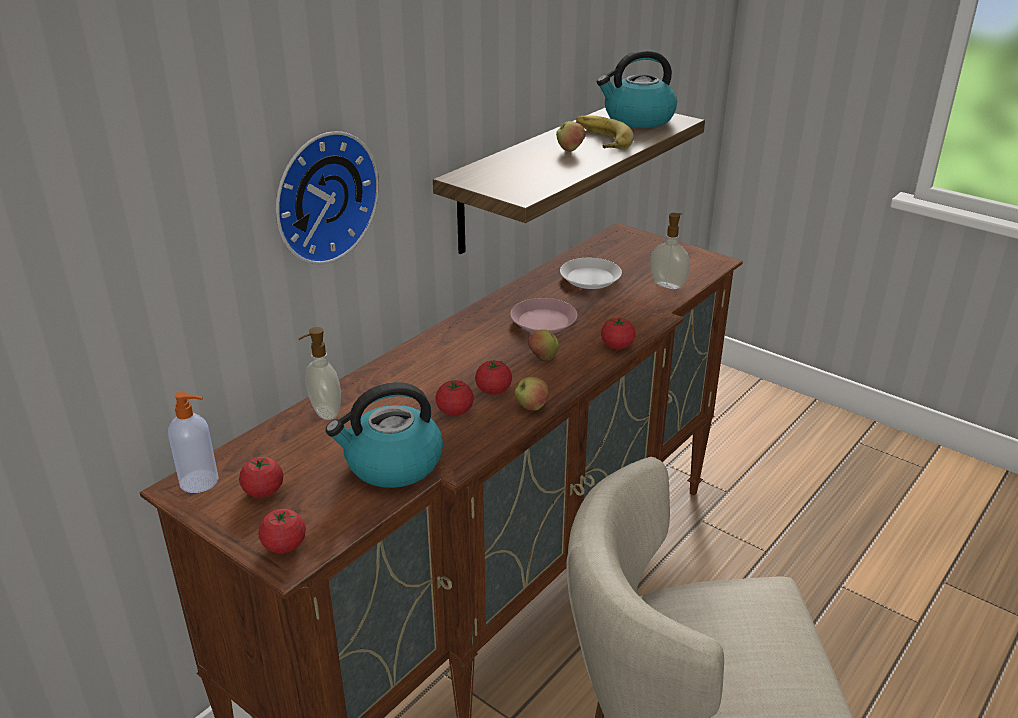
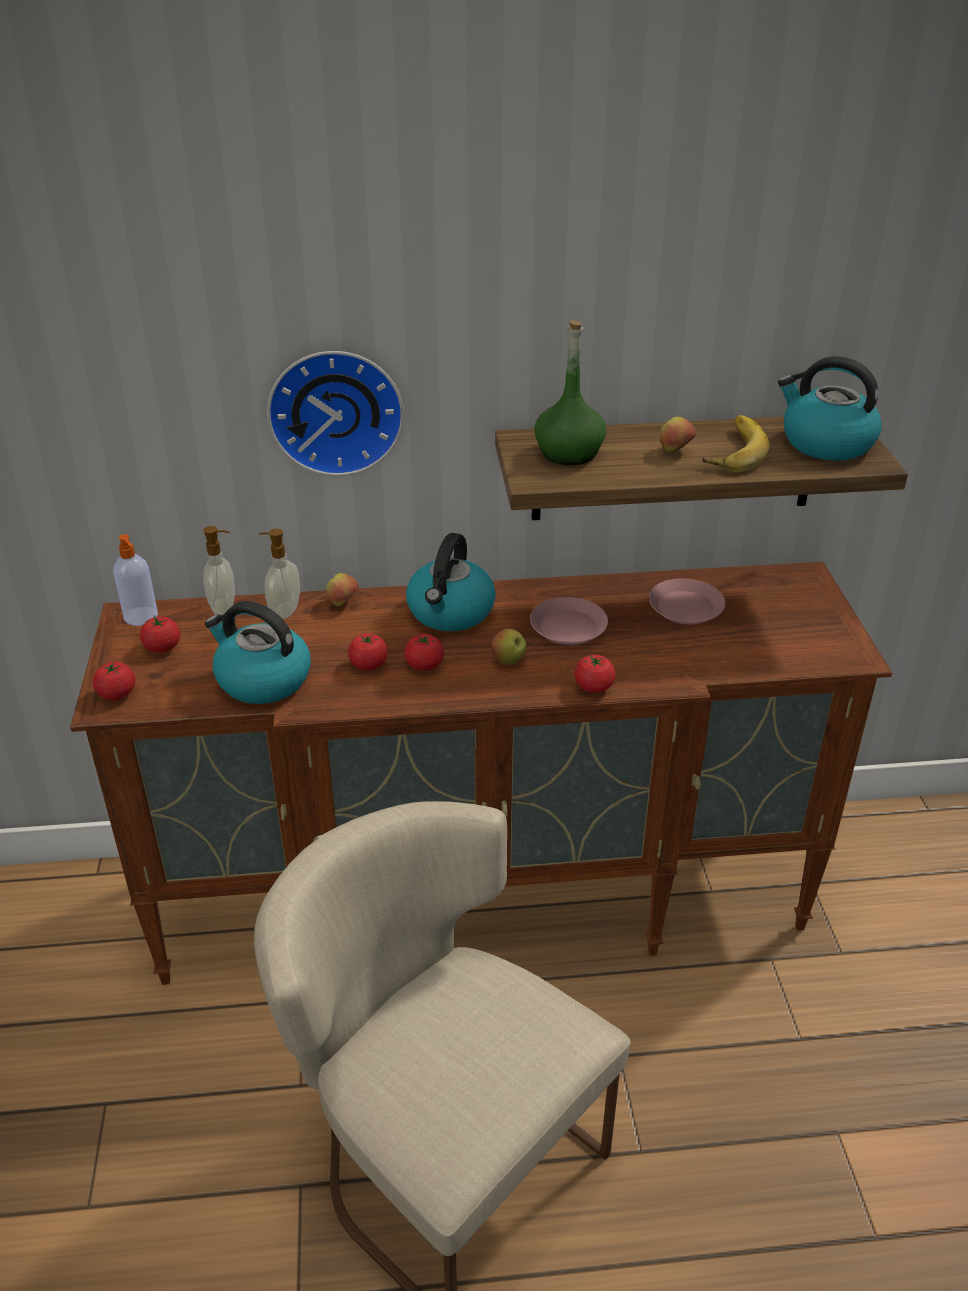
camera: 45 degrees right, 5 degrees up
(453, 351) = (451, 612): none -> kettle
(511, 173) = (569, 453): none -> green bottle
(531, 407) = (428, 698): apple -> apple (343, 603)
(590, 278) = (686, 608): white plate -> pink plate
(668, 284) = (754, 655): soap dispenser -> soap dispenser (224, 608)

